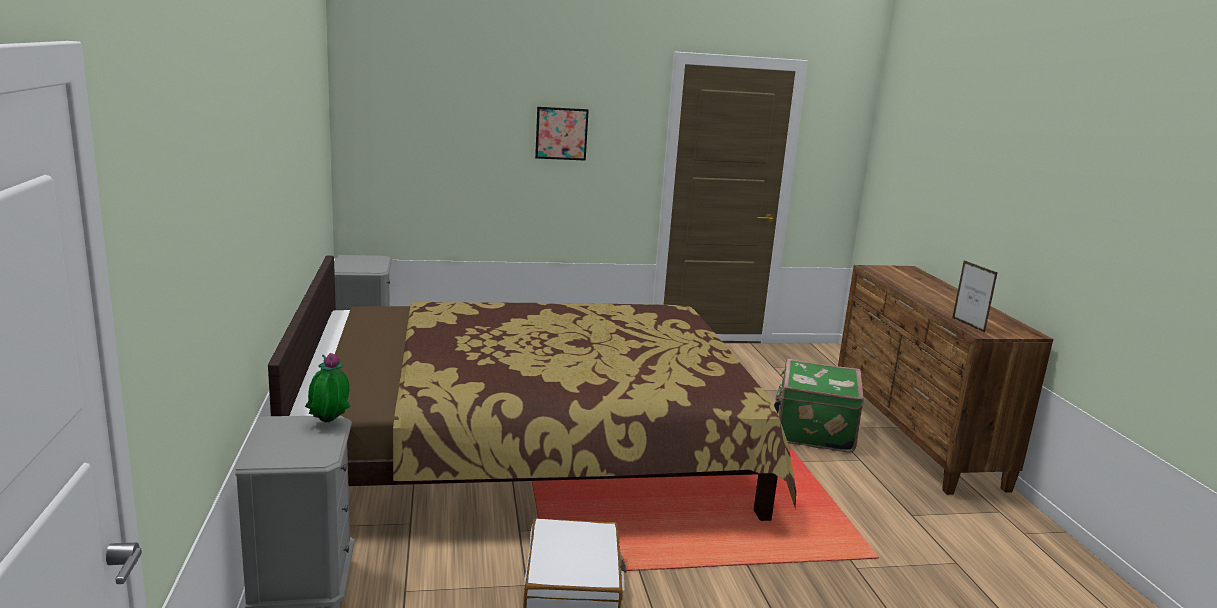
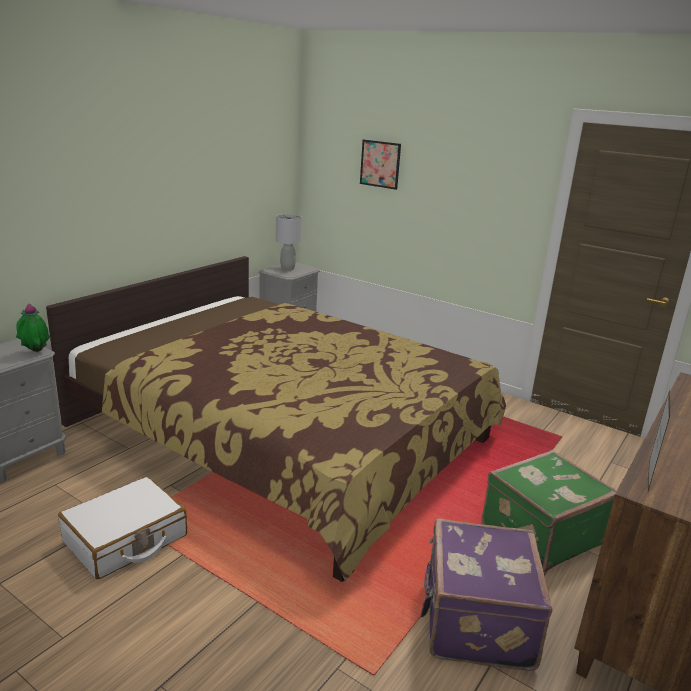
camera: 45 degrees right, 5 degrees up
(358, 263) = (287, 268): none -> grey table lamp
(561, 133) = (457, 185): picture -> picture (380, 164)
(869, 498) = (475, 621): none -> purple suitcase

